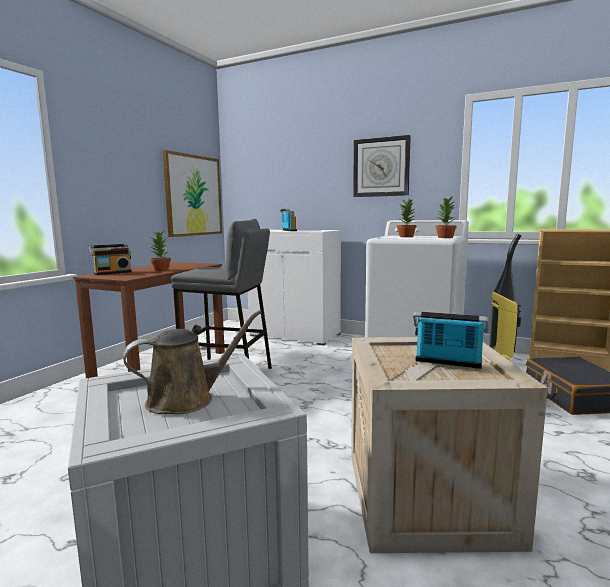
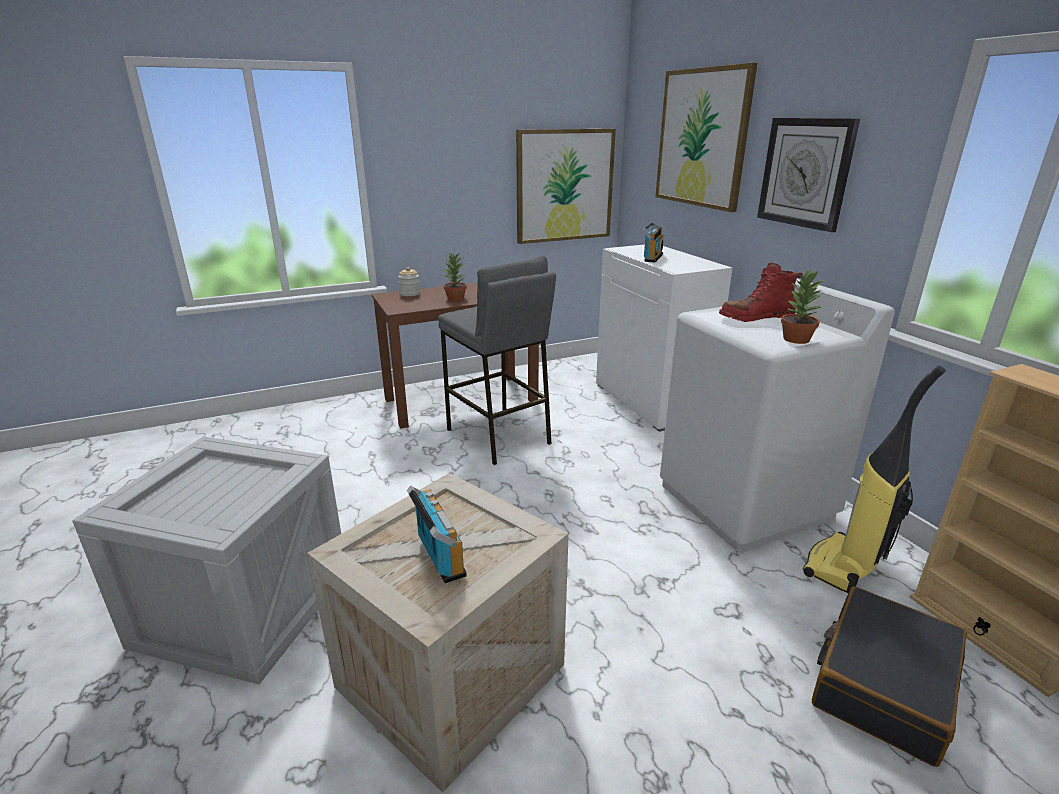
camera: 40 degrees right, 15 degrees up
(112, 272) = (410, 294): radio -> jar
(187, 399) = (221, 489): brown watering can -> none
(297, 158) = (702, 138): none -> picture
(406, 236) = (756, 318): potted plant -> red boot

